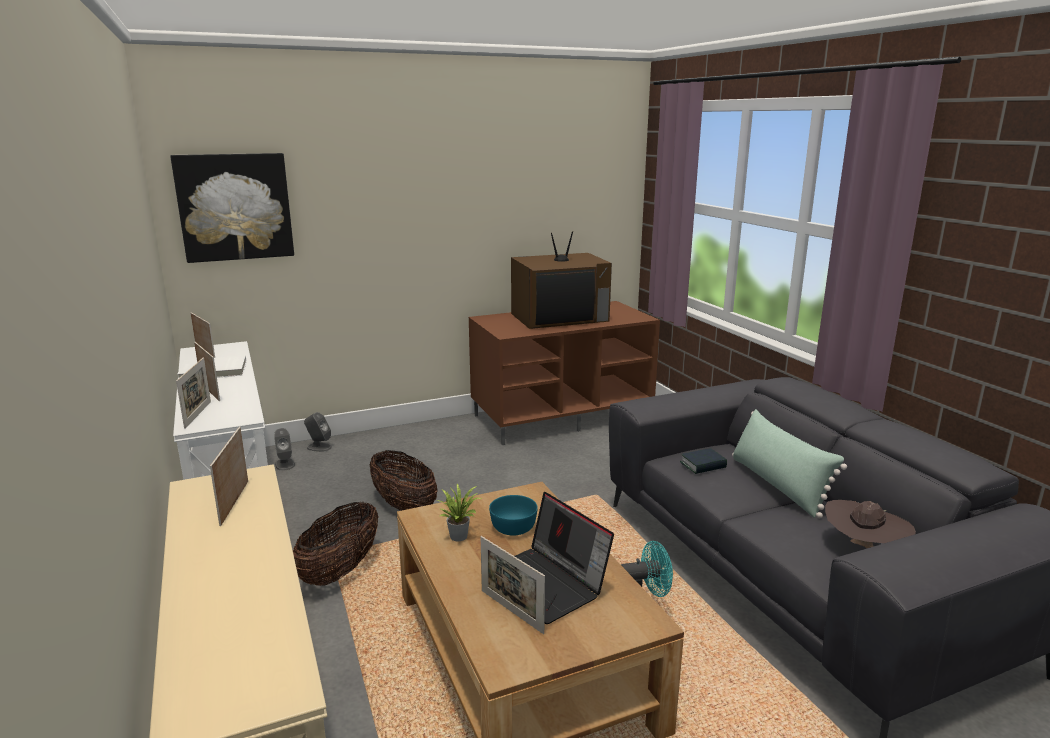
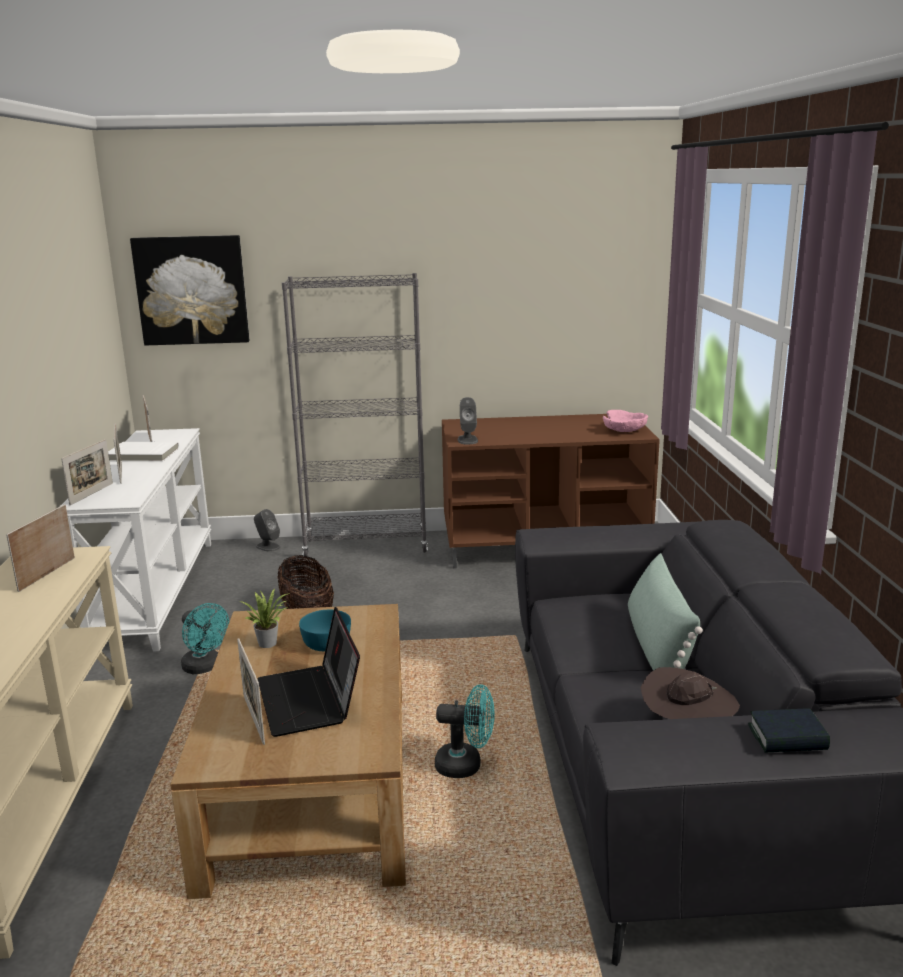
camera: 20 degrees right, 0 degrees up
(285, 464) = (225, 559): grey speaker -> grey speaker (467, 440)
(340, 570) = (205, 667): basket -> turquoise fan
(412, 435) = (366, 546): none -> grey bookcase
(560, 318) = (542, 428): television -> none
(626, 315) = (624, 430): none -> pink bowl
(703, 465) = (588, 612): book -> book (787, 738)

